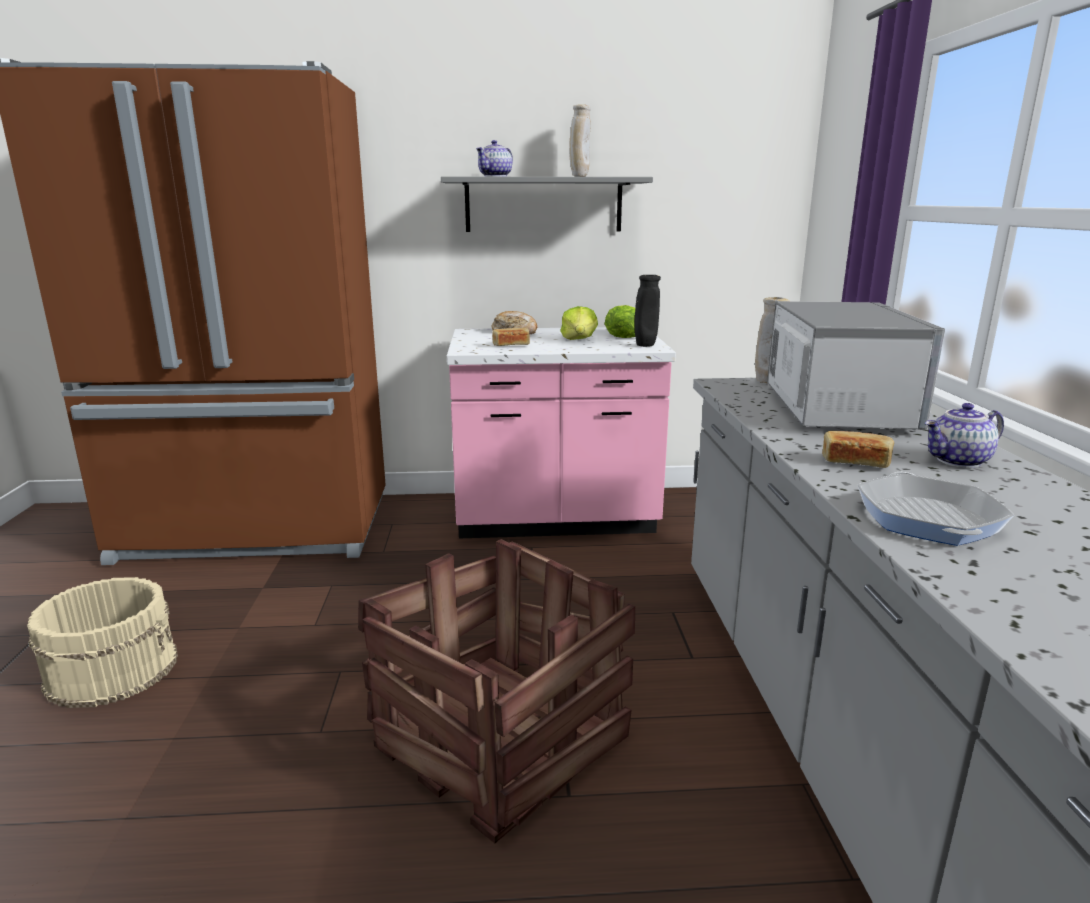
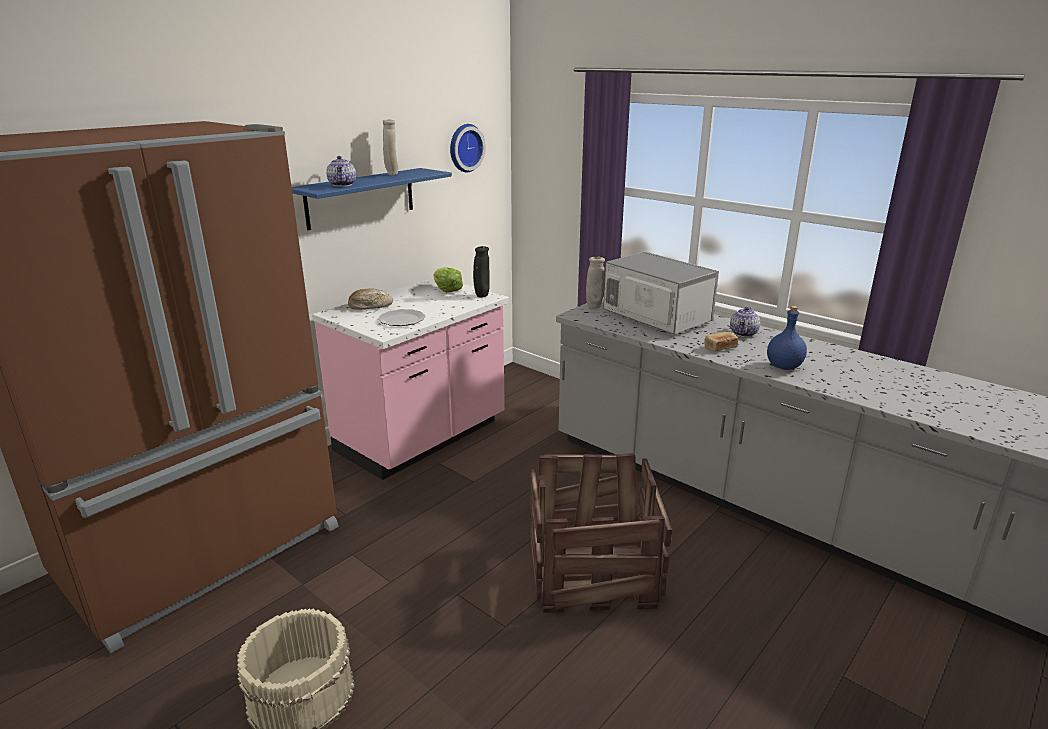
camera: 45 degrees left, 5 degrees up
(511, 345) = (402, 319): bread -> plate
(543, 205) = (360, 198): grey shelf -> blue shelf
(579, 340) = (430, 301): lettuce -> none
(721, 159) = (464, 148): none -> wall clock
(928, 519) = (784, 366): frying pan -> blue bottle

